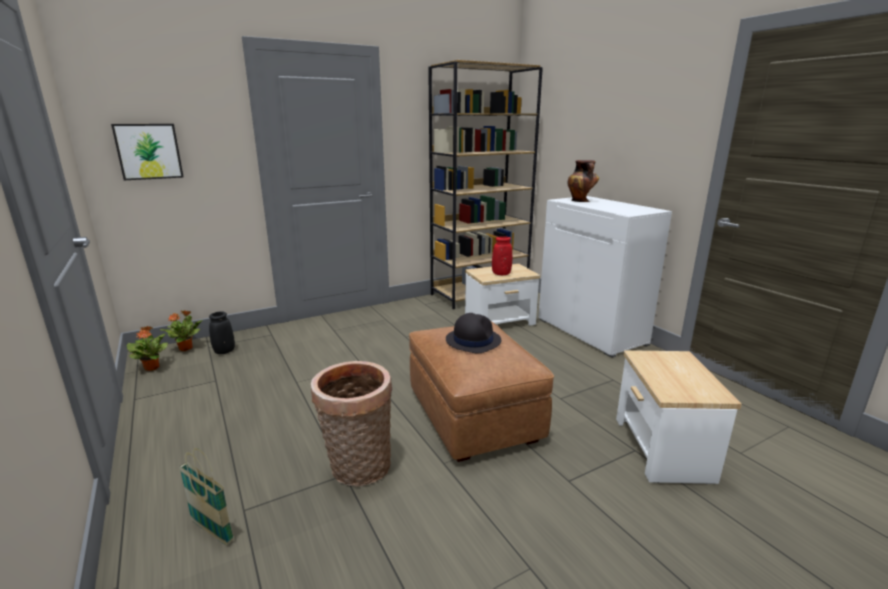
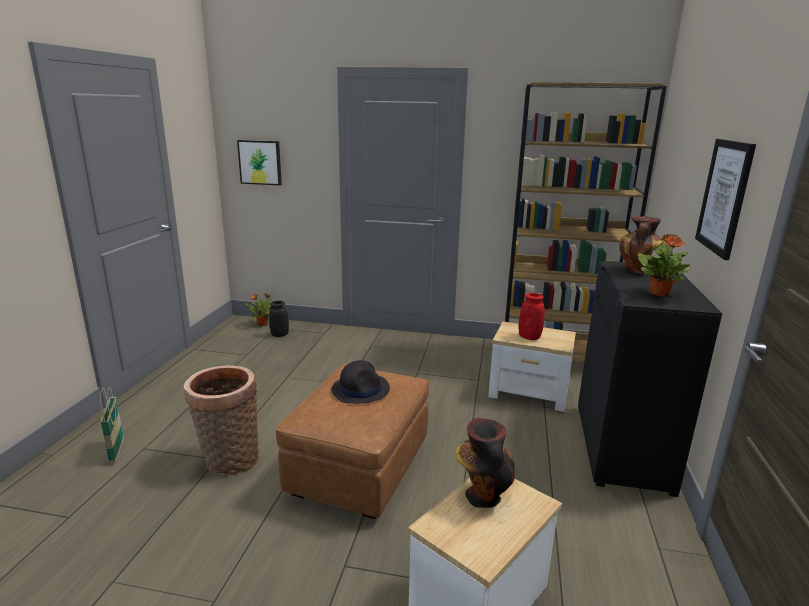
camera: 40 degrees right, 0 degrees up
(152, 367) = (229, 331): potted plant -> potted plant (659, 294)
(592, 331) = (623, 447): white cabinet -> black cabinet
(642, 137) = (724, 196): none -> picture
(655, 366) = (481, 495): none -> vase

